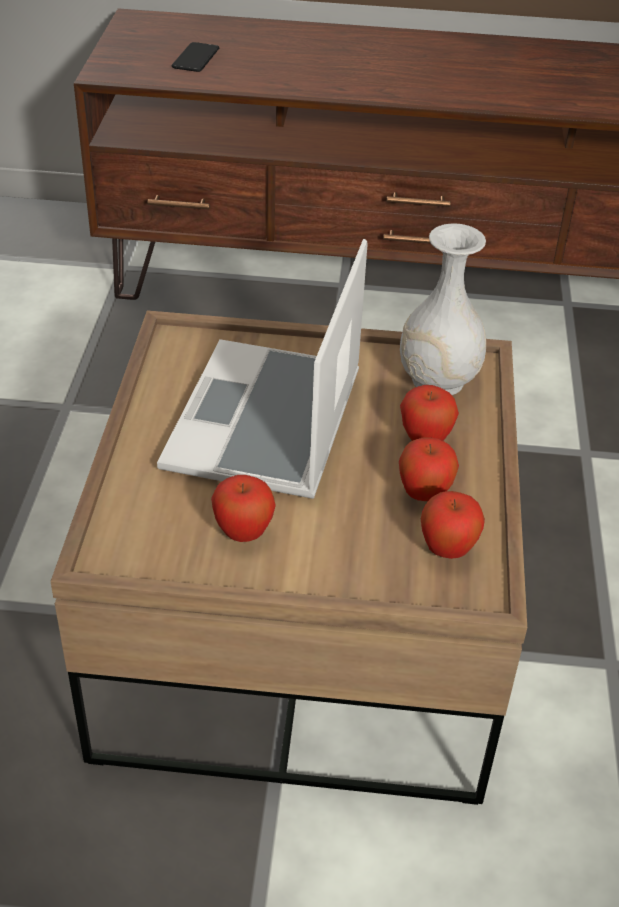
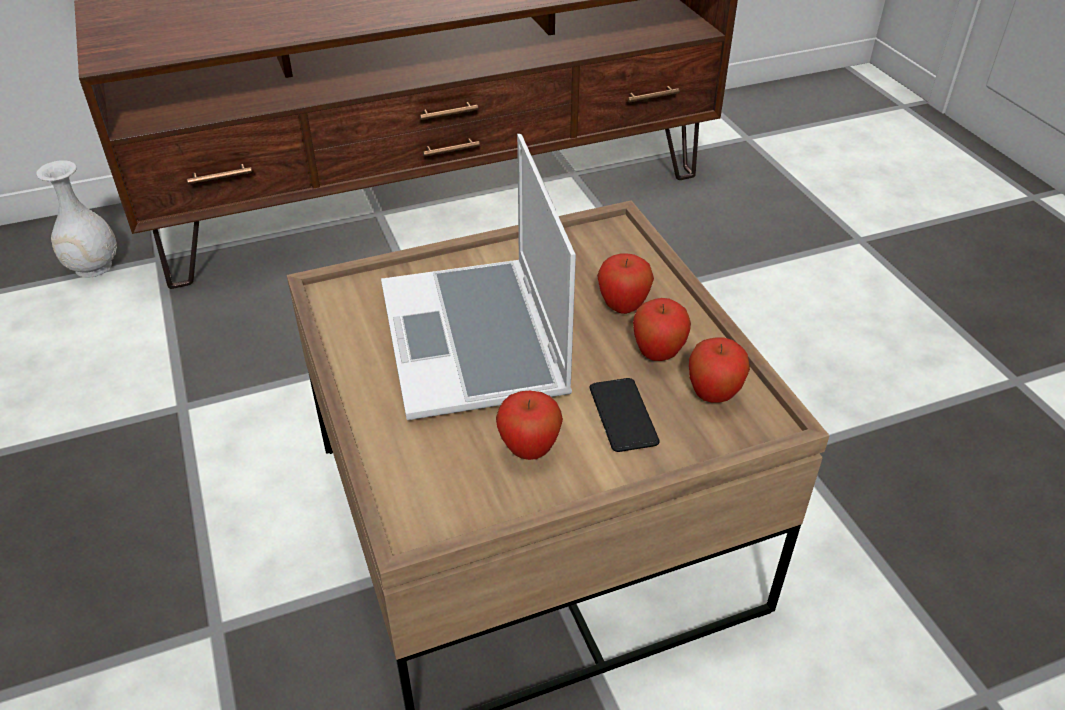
camera: 25 degrees left, 0 degrees up
(195, 58) = (191, 27): phone -> phone (623, 415)
(437, 380) = (594, 253): white vase -> white vase (93, 266)

